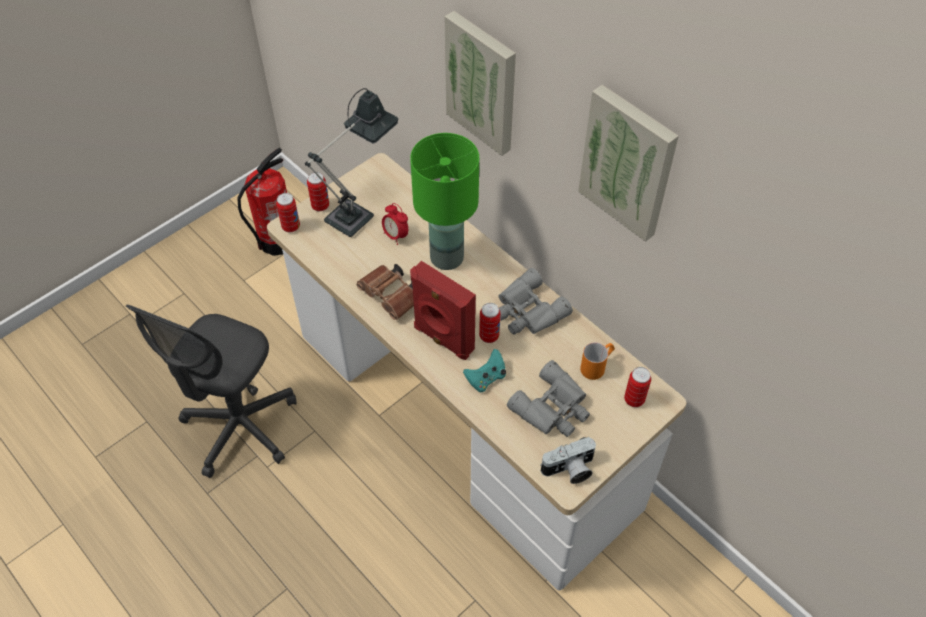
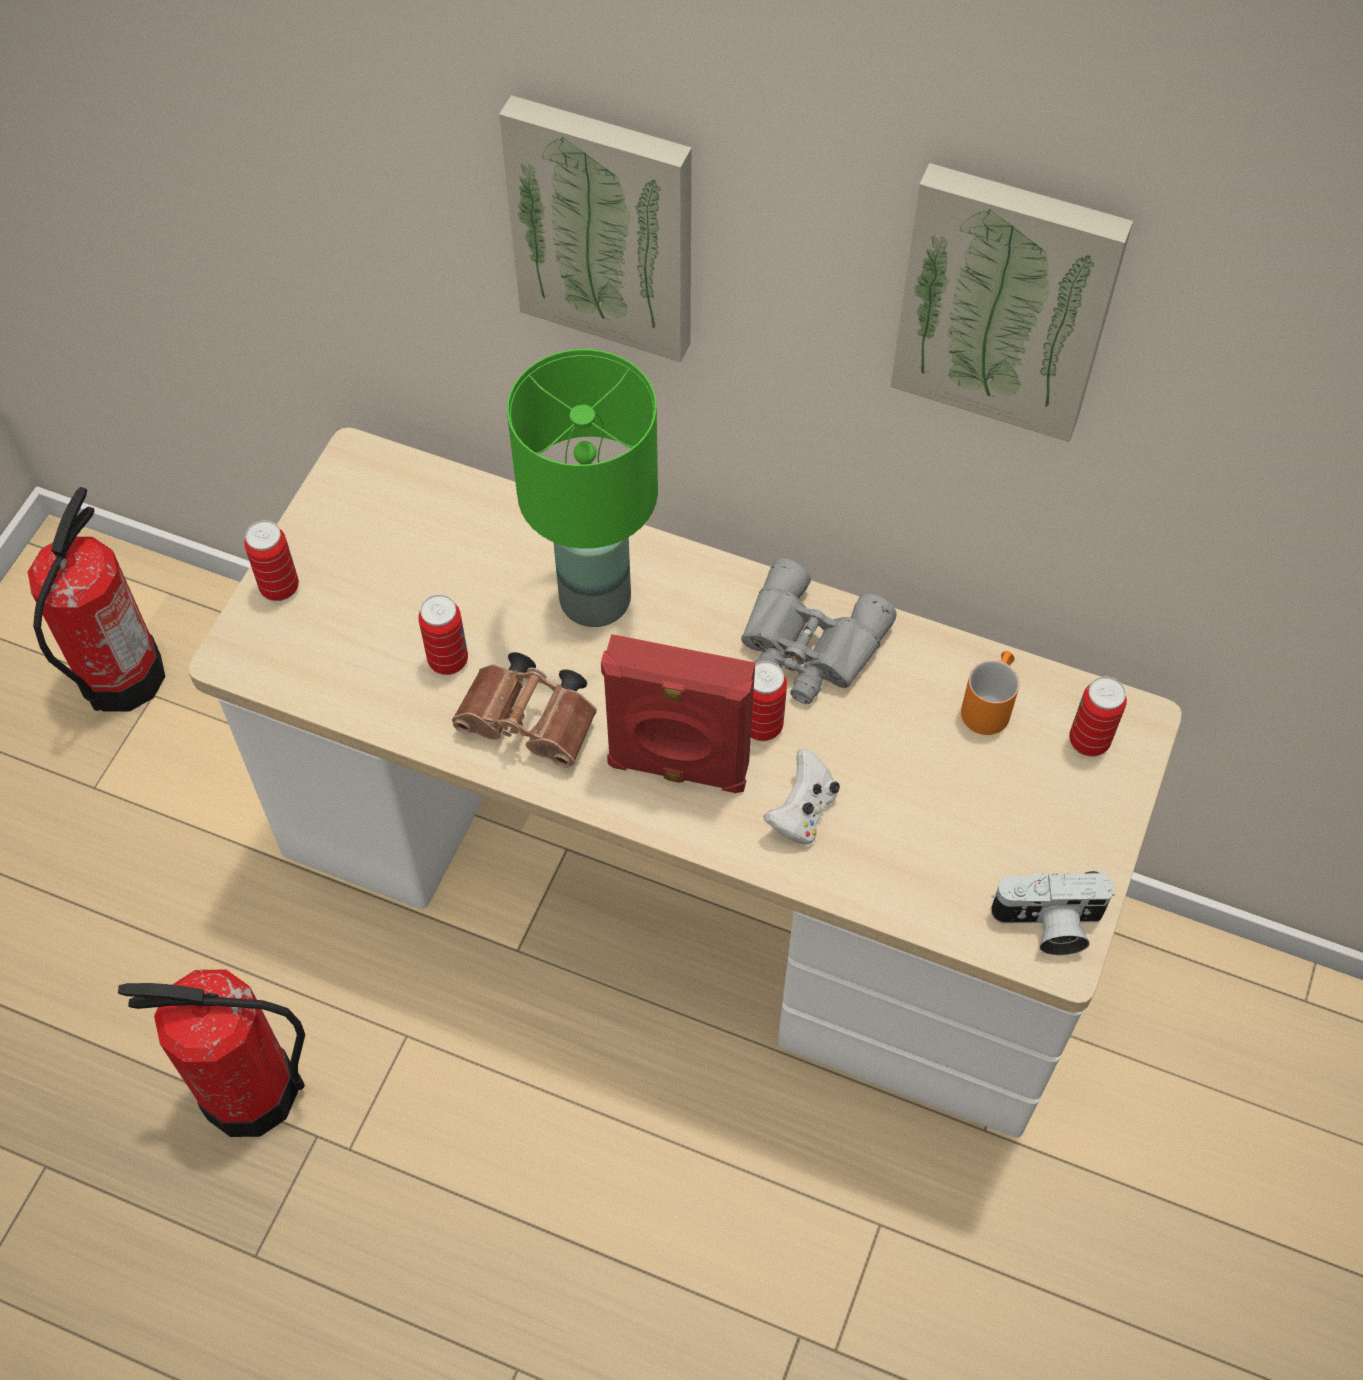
camera: 25 degrees left, 5 degrees up
(240, 427) = (251, 1092): grey office chair -> fire extinguisher
(291, 227) = (242, 655): can -> can (448, 660)
(356, 212) = (362, 574): table lamp -> none
(395, 236) = (469, 592): alarm clock -> none
(486, 378) = (802, 812): turquoise game controller -> white game controller
(553, 408) = (956, 818): grey binoculars -> none
(569, 470) = (1048, 925): camera -> camera turned 45 degrees clockwise

